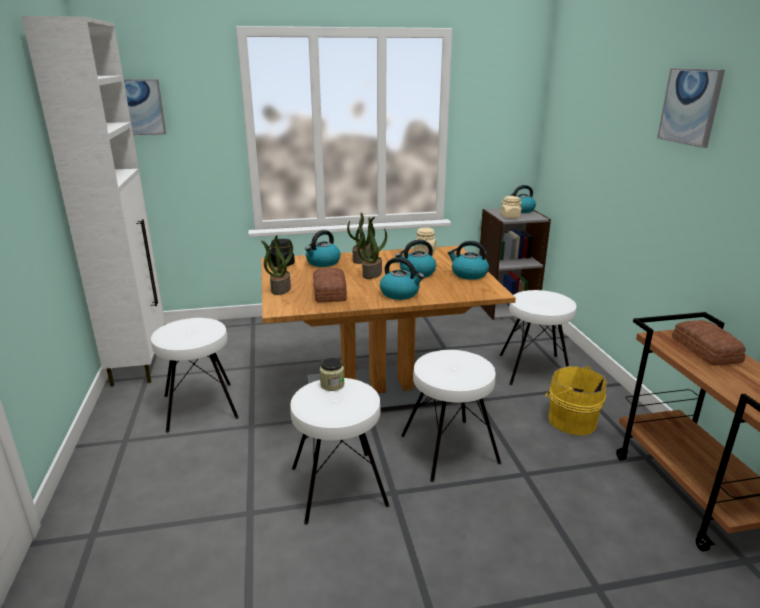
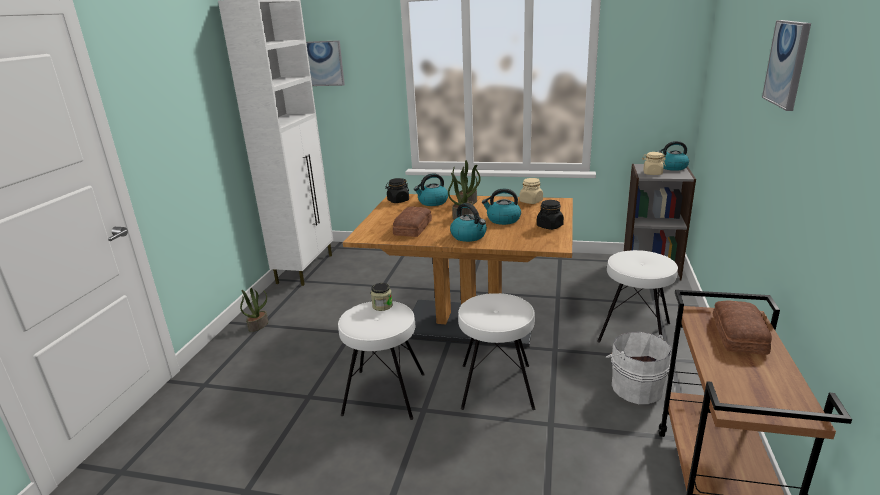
camera: 25 degrees right, 0 degrees up
(199, 406) = (325, 310): white stool -> none
(280, 289) = (377, 221): potted plant -> potted plant (258, 325)
(468, 274) = (549, 226): kettle -> black jar
(570, 420) = (635, 387): yellow bucket -> white bucket

